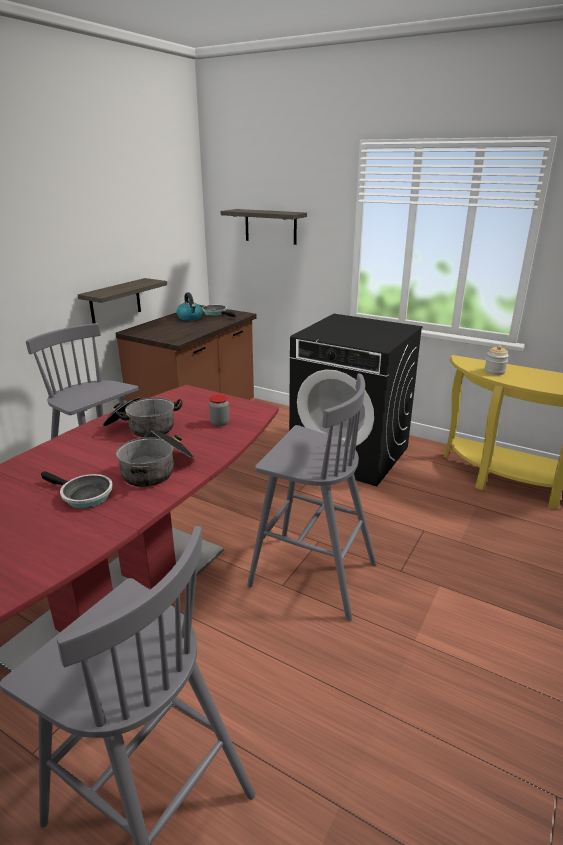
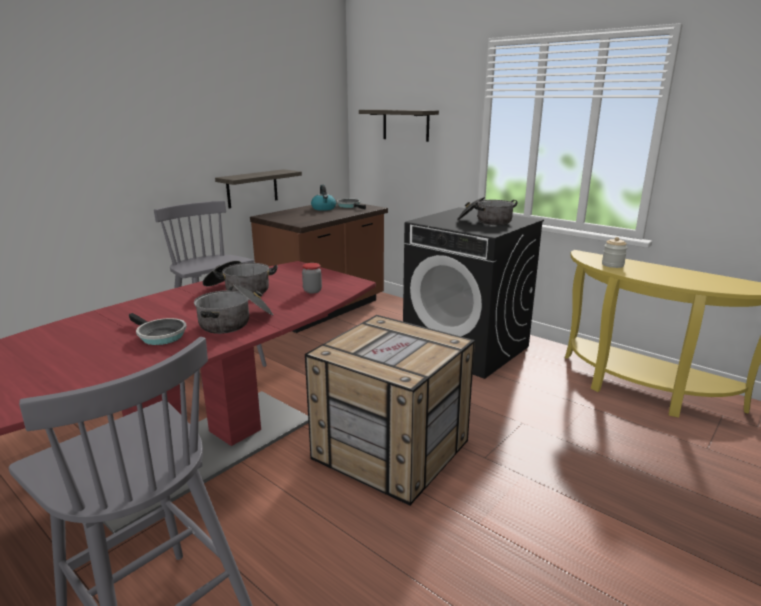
camera: 10 degrees right, 5 degrees down
(310, 574) = (390, 450): grey stool -> crate
(369, 332) = (485, 221): none -> cooking pot

